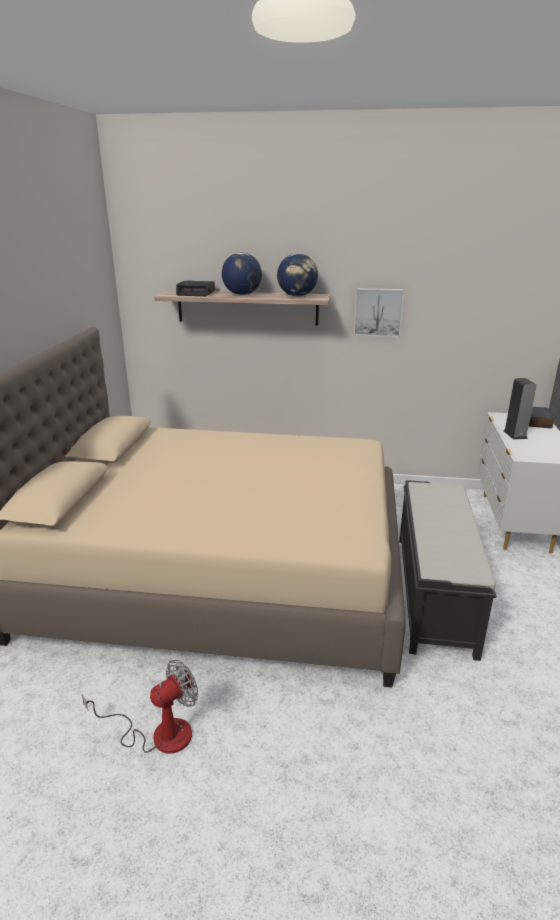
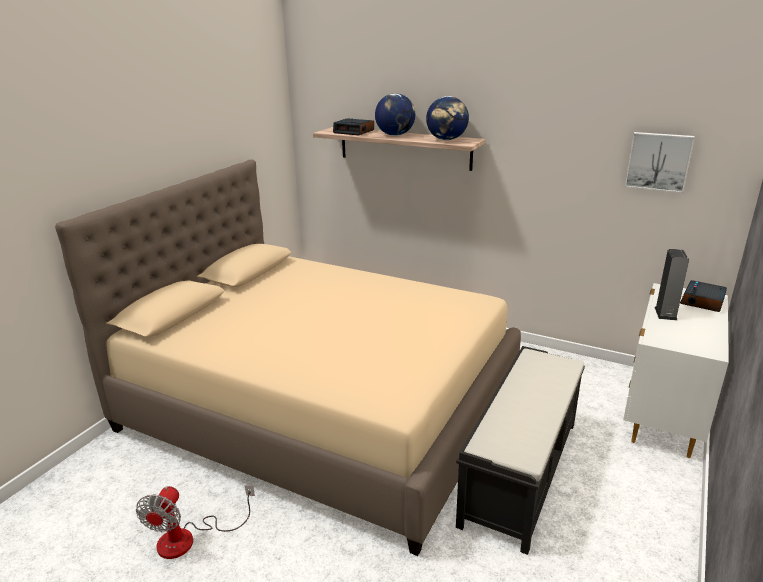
camera: 20 degrees right, 0 degrees up
(158, 733) = (189, 538): fan -> fan turned 120 degrees clockwise
(378, 312) = (534, 161): picture -> picture (658, 161)

